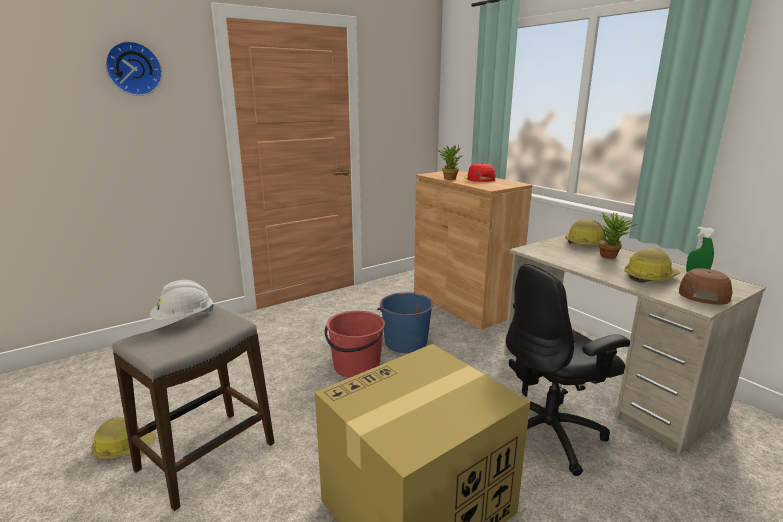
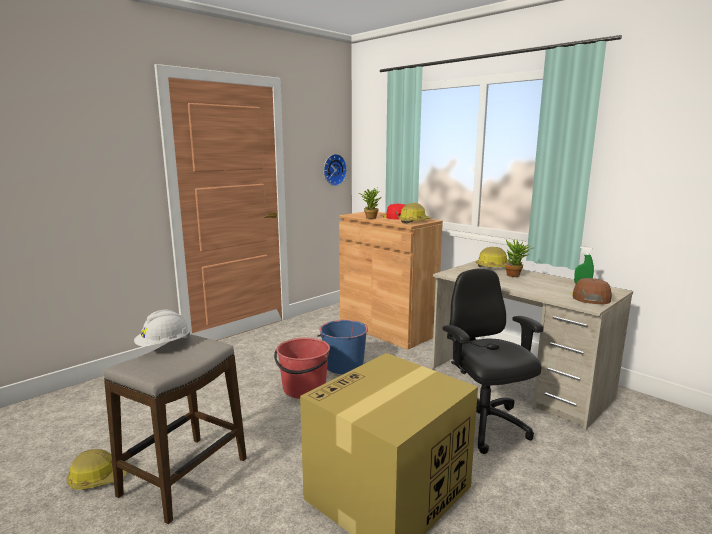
camera: 10 degrees left, 5 degrees down
(133, 69) = (83, 122): wall clock -> wall clock (333, 169)
(549, 434) = (483, 425): black office chair -> black office chair turned 105 degrees clockwise
(650, 277) = (549, 288): hard hat -> hard hat (414, 221)

